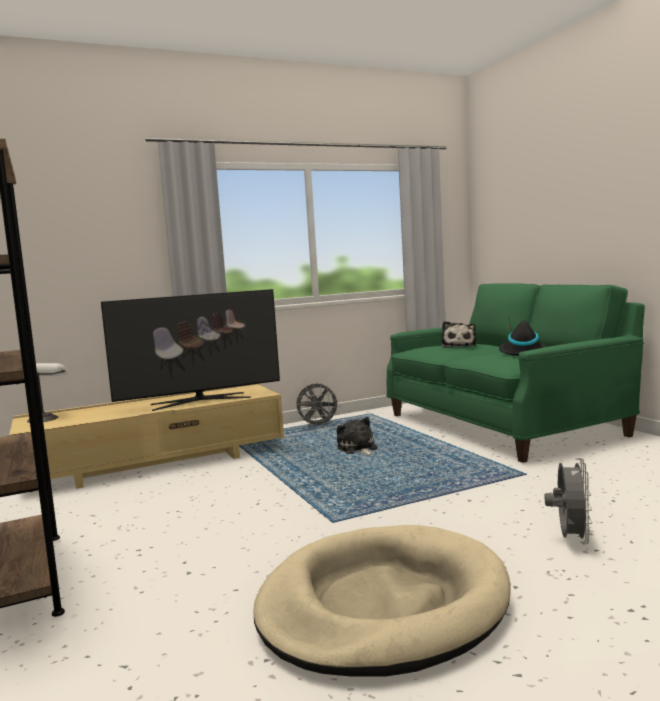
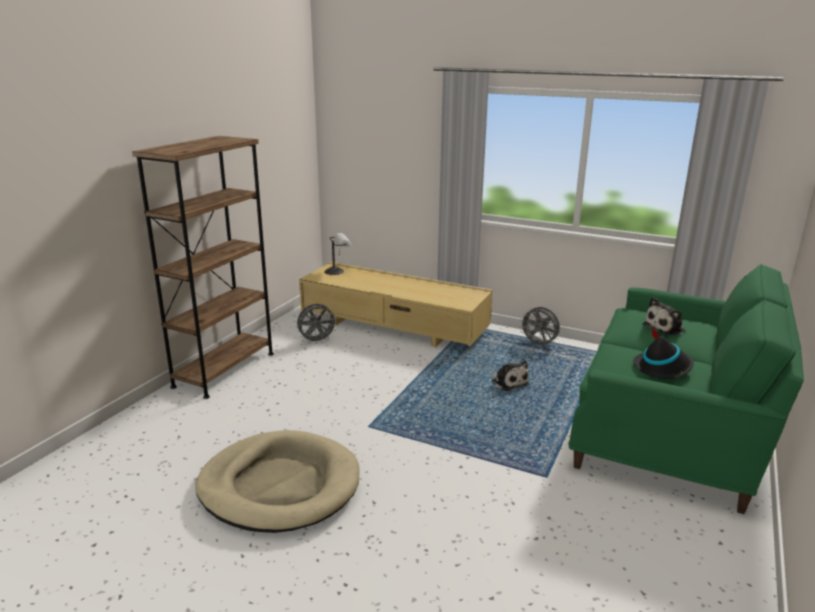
camera: 50 degrees right, 15 degrees up
(199, 401) = (420, 294): television -> none
(358, 449) = (508, 382): plush toy -> plush toy turned 120 degrees clockwise
(570, 539) = (434, 533): grey fan -> grey fan (317, 341)

